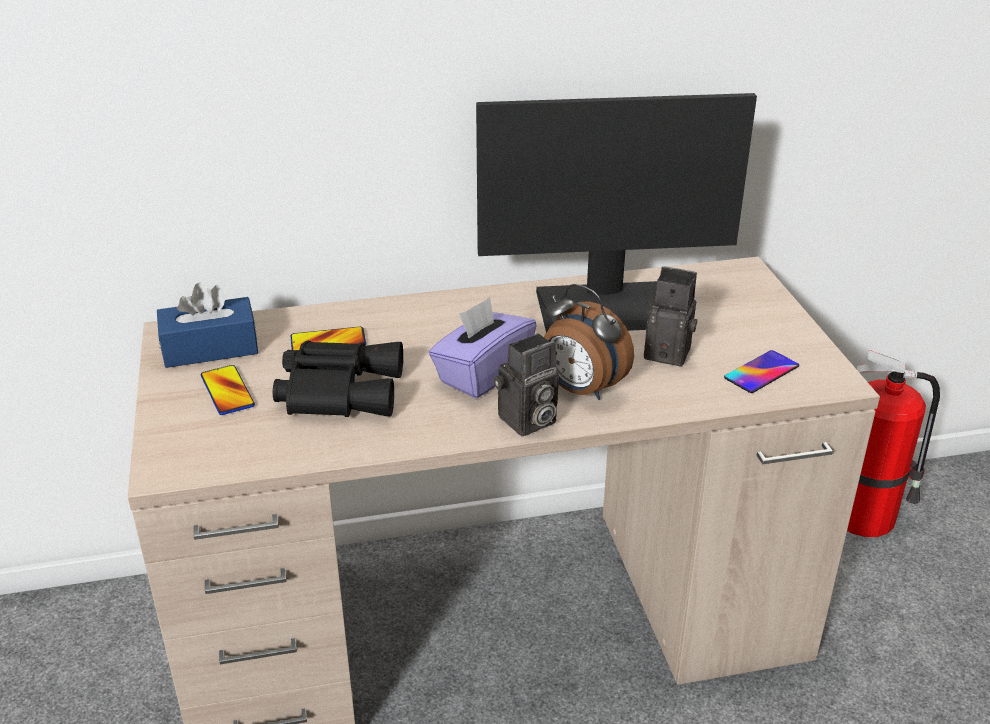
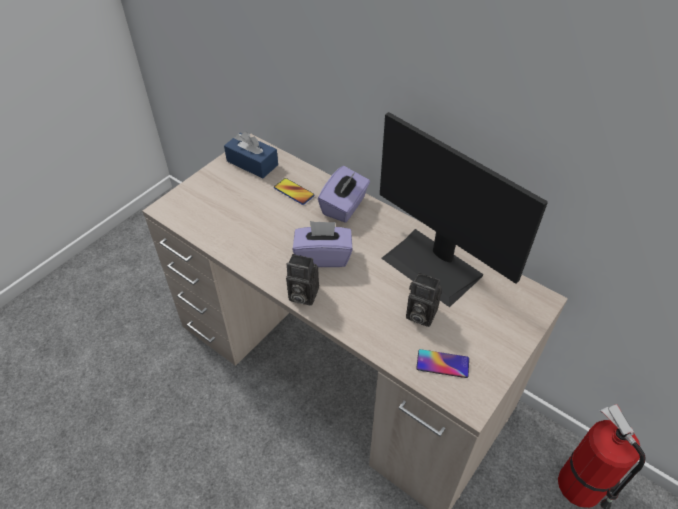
camera: 50 degrees right, 15 degrees up
(227, 391) = (229, 188): phone -> none
(339, 389) = (263, 219): black binoculars -> none
(418, 317) = (344, 206): none -> purple tissue box
(580, 389) = (347, 299): alarm clock -> none
(670, 352) = (419, 314): camera -> camera turned 135 degrees clockwise

